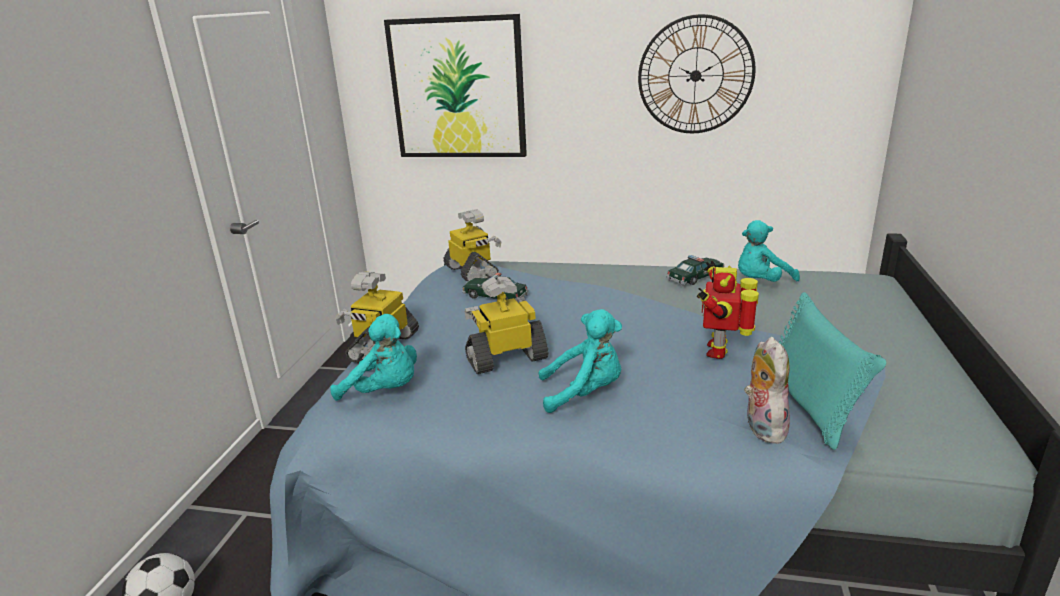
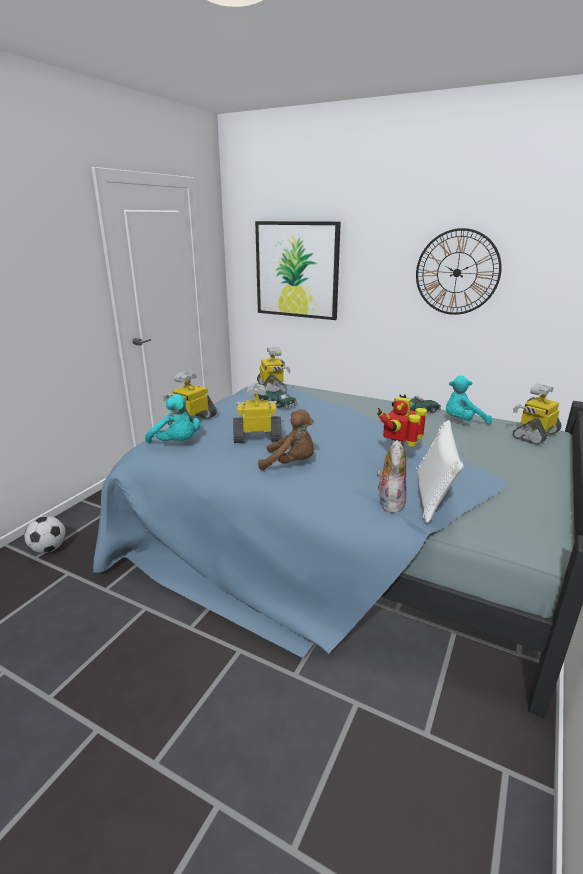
camera: 15 degrees right, 0 degrees up
(584, 393) = (291, 464): turquoise plush toy -> brown plush toy
(810, 405) = (433, 496): turquoise pillow -> white pillow
(860, 287) = (534, 435): none -> toy robot

